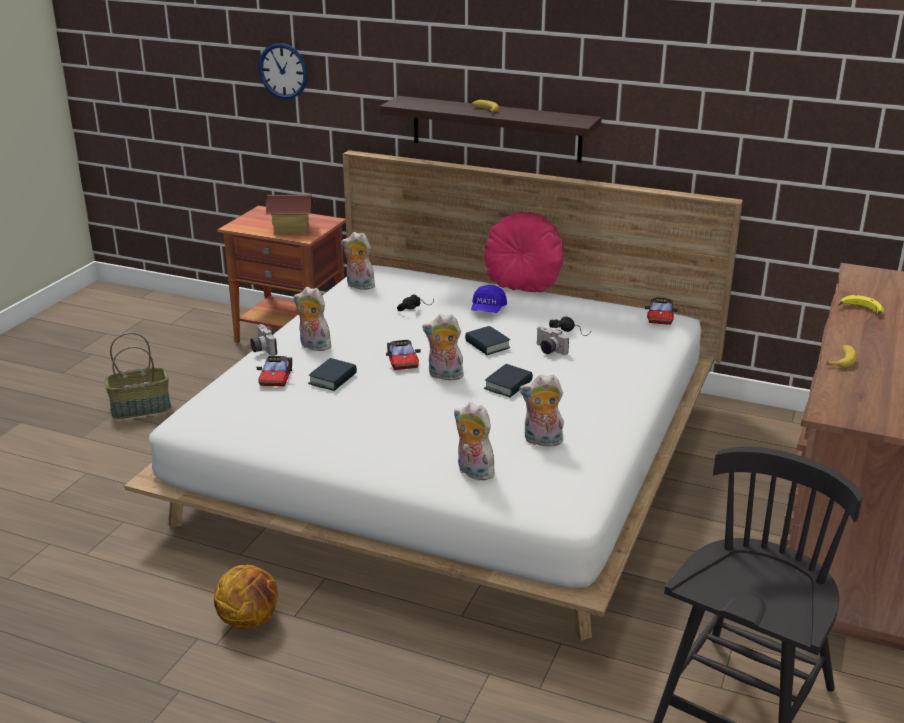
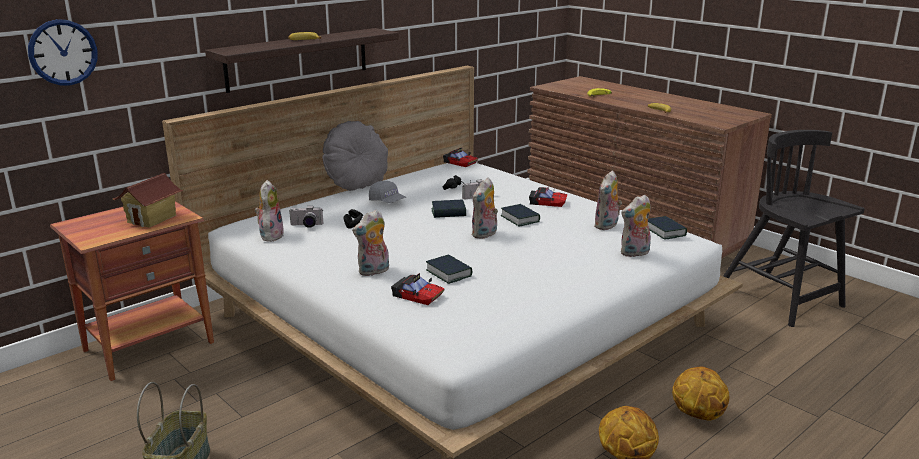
camera: 65 degrees left, 5 degrees down
(262, 349) = (350, 294): camera -> camera (306, 225)
(357, 660) = (697, 415): none -> basketball
(358, 286) = (270, 235): plush toy -> plush toy turned 135 degrees clockwise
(402, 360) = (442, 243): toy car -> toy car (547, 202)
(488, 310) = (387, 201): blue cap -> grey cap
(522, 287) = (357, 186): pink pillow -> grey pillow
(563, 483) = (665, 231): none -> book

